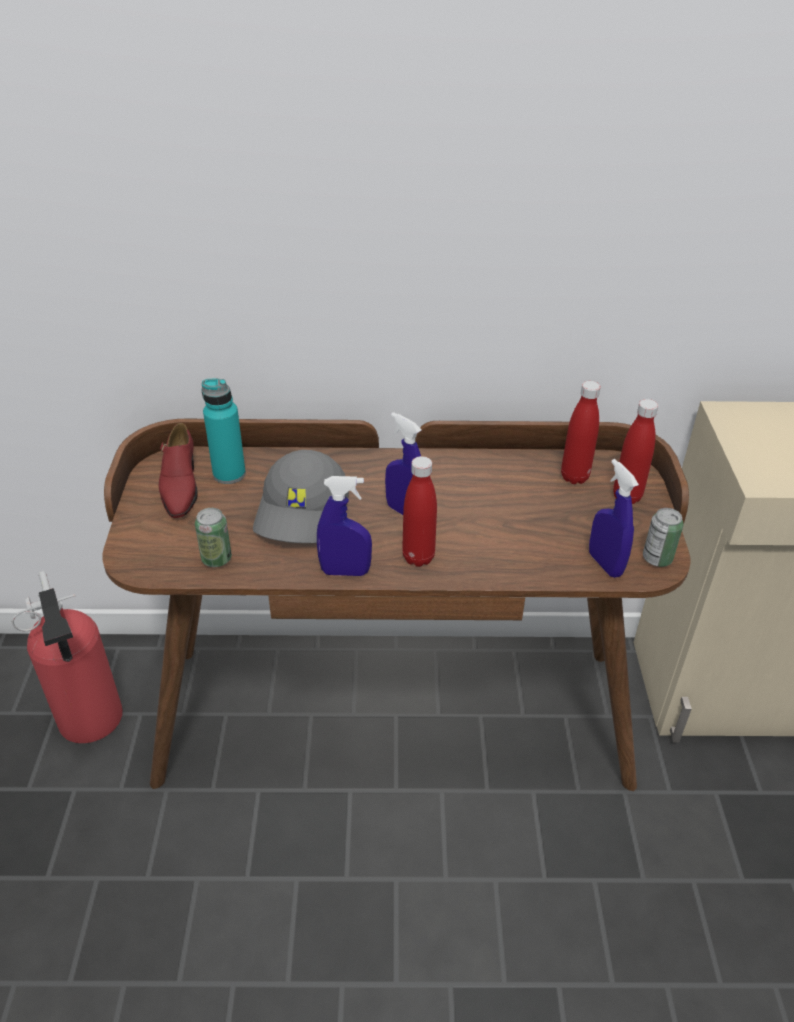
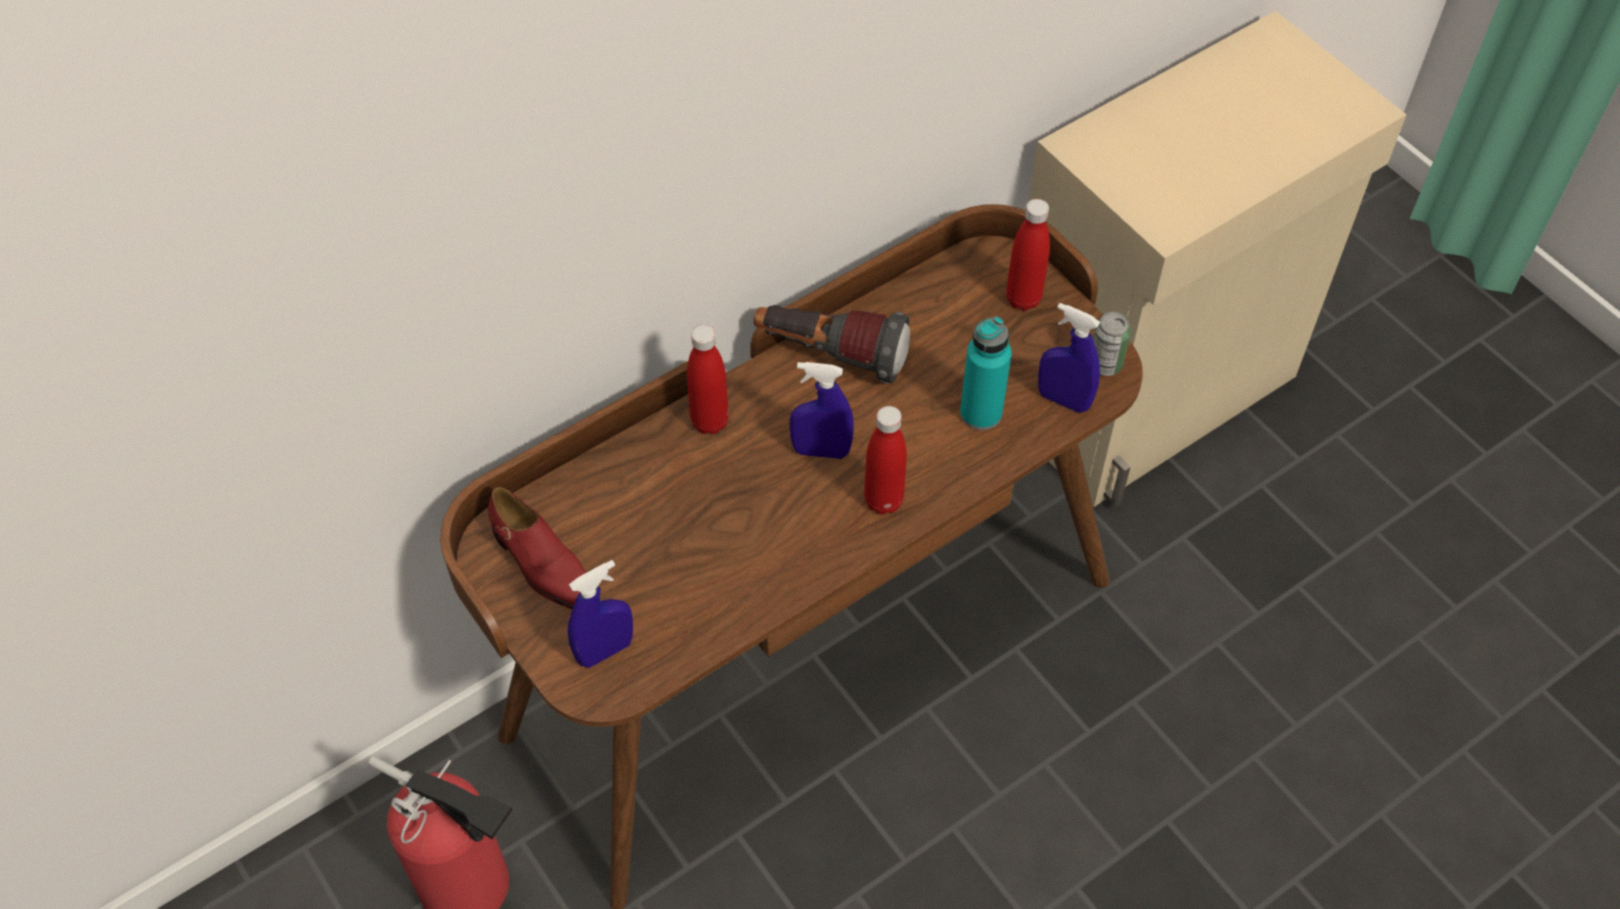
camera: 35 degrees left, 15 degrees up
(216, 559) = (681, 630): can -> none
(229, 474) = (582, 515): turquoise bottle -> turquoise bottle (981, 413)
(304, 513) = (717, 516): grey cap -> none
(345, 571) = (827, 563): blue spray bottle -> blue spray bottle (605, 651)
(462, 468) = (830, 355): none -> flashlight
(574, 477) = (953, 301): red bottle -> red bottle (710, 421)

